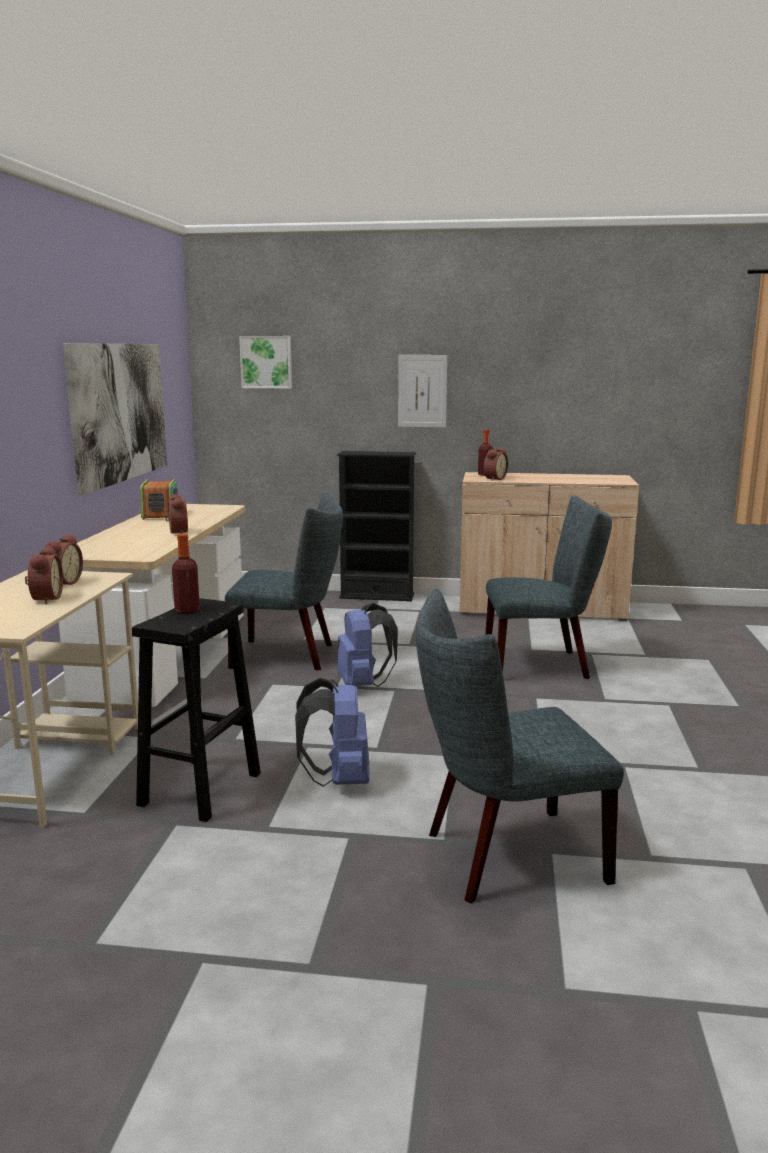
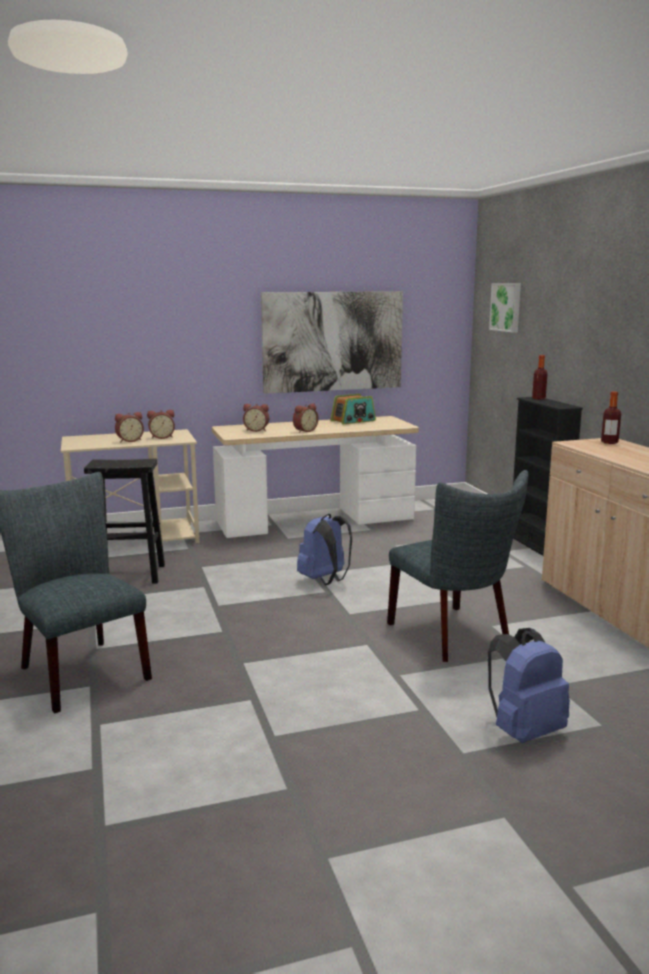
camera: 65 degrees right, 0 degrees up
(187, 610) = (130, 461): bottle -> bottle (538, 398)
(290, 655) = (355, 549): grey chair -> none
(339, 780) = (161, 604): blue backpack -> blue backpack (524, 731)
(422, 391) = (594, 343): picture -> none
(493, 479) = (588, 446): alarm clock -> alarm clock (257, 430)

